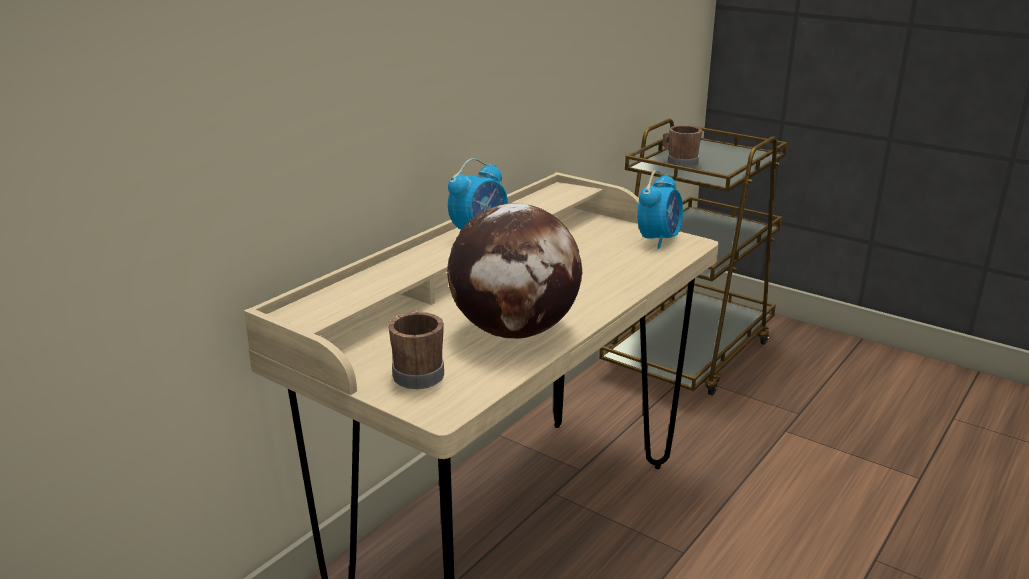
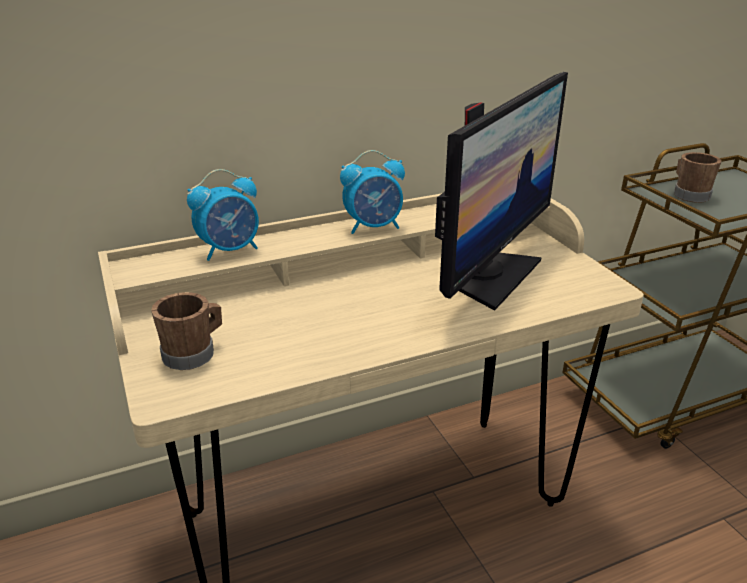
camera: 30 degrees right, 5 degrees up
(515, 331) = (321, 336): globe -> none
(596, 255) = (491, 276): none -> monitor
(658, 239) = (576, 275): alarm clock -> alarm clock (230, 250)

